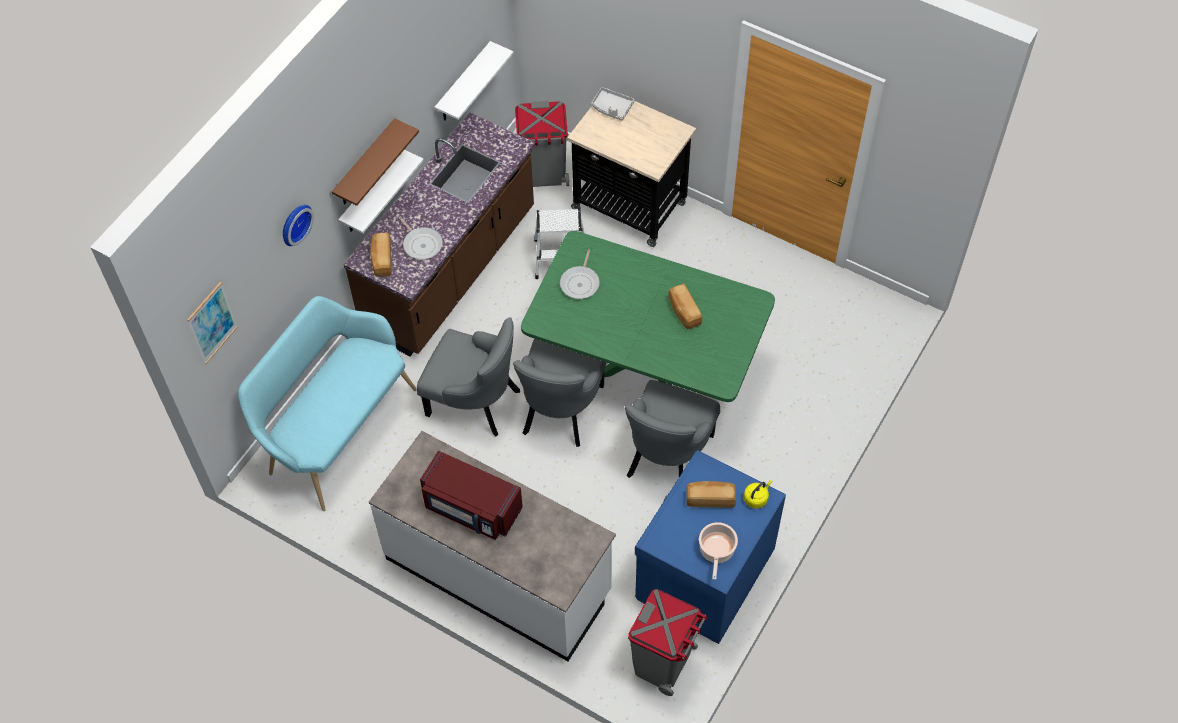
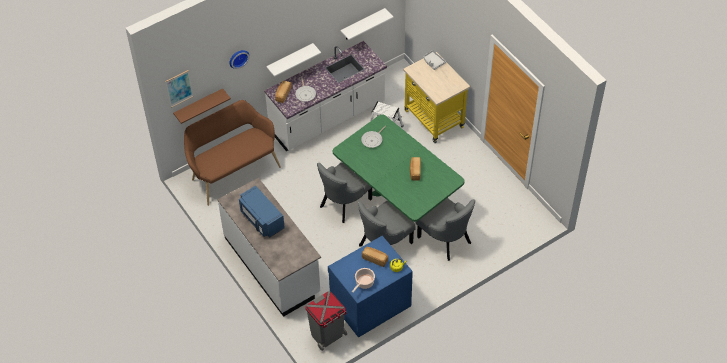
camera: 25 degrees right, 5 degrees down
(336, 430) = (233, 171): turquoise bench -> brown bench
(365, 165) = (288, 44): brown shelf -> brown shelf (199, 106)
(451, 271) = (328, 118): brown counter -> white counter
(471, 508) = (261, 219): red microwave -> blue microwave
(472, 401) = (304, 182): grey chair -> grey chair (444, 239)
(544, 175) = (399, 89): grey trash can -> none
(630, 207) = (434, 120): black cart -> yellow cart

